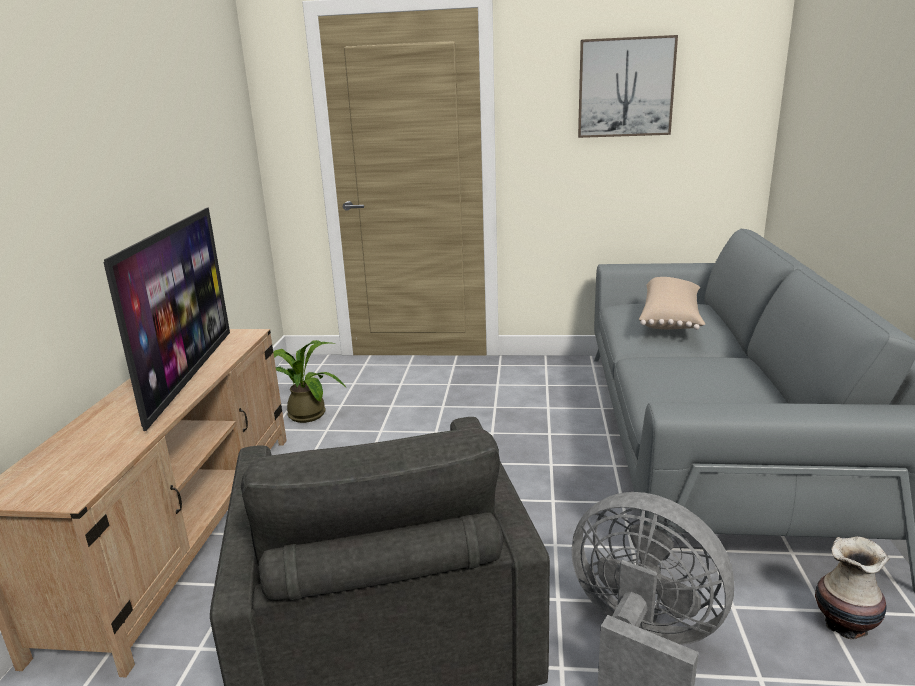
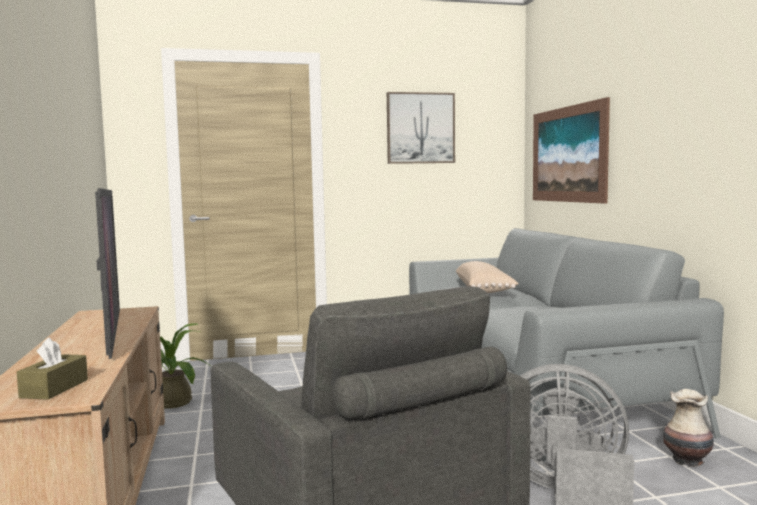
camera: 20 degrees left, 15 degrees down
(63, 476) = (54, 388): none -> brown tissue box
(824, 135) = (568, 154): none -> picture

